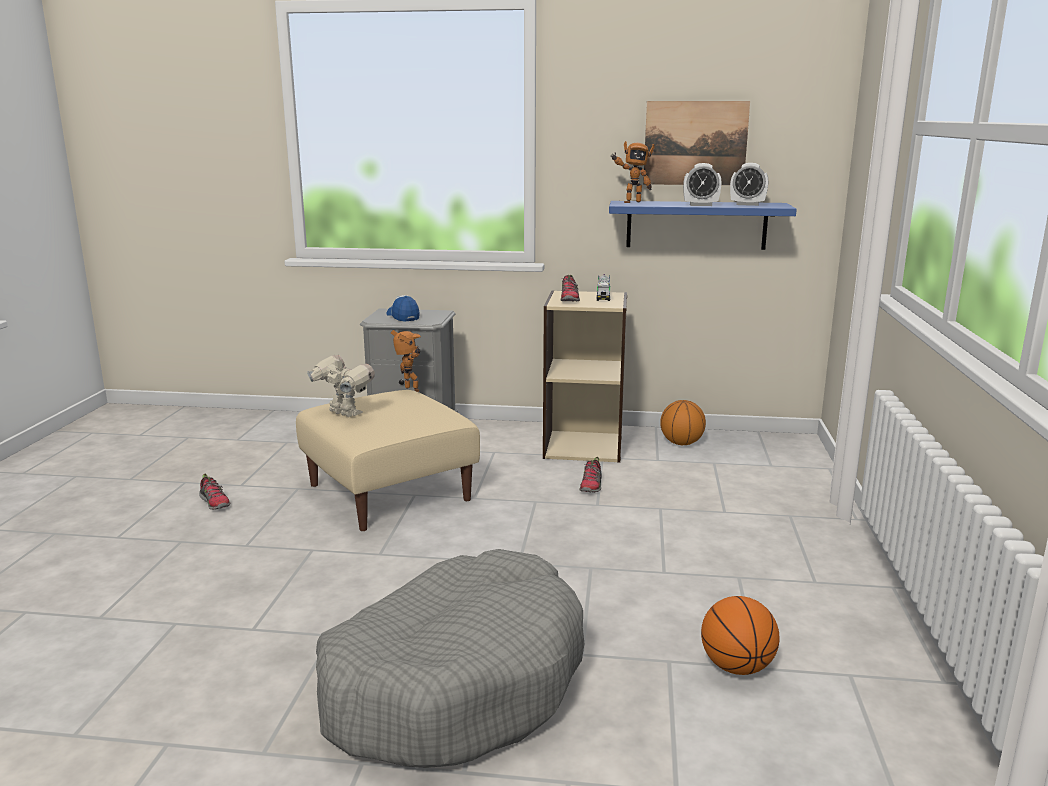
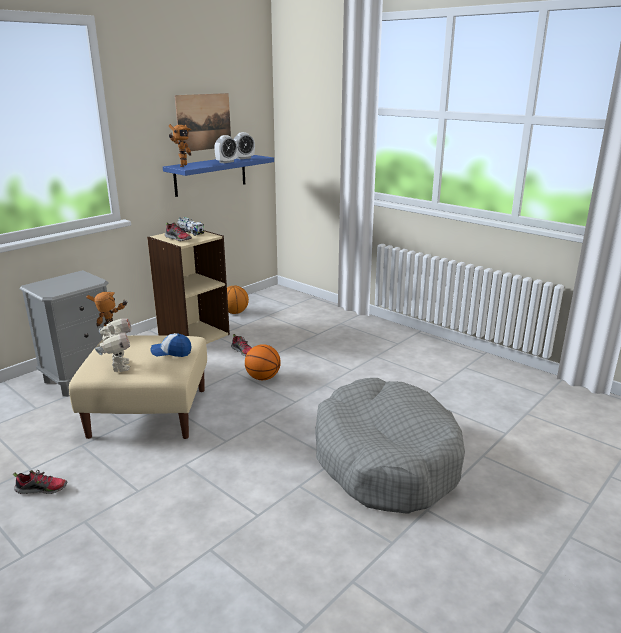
camera: 55 degrees left, 5 degrees up
(343, 414) = (119, 367): toy robot -> toy robot turned 90 degrees clockwise
(403, 316) = (63, 284): cap -> cap (171, 352)
(736, 667) = (439, 386): basketball -> basketball (263, 378)

